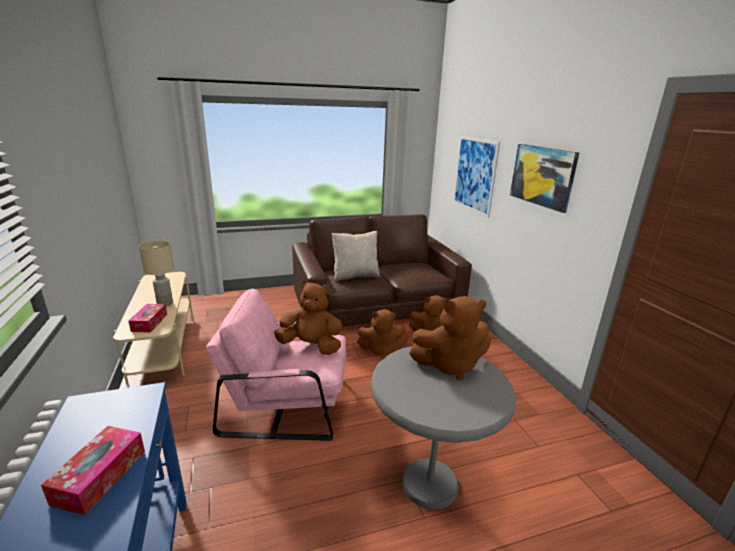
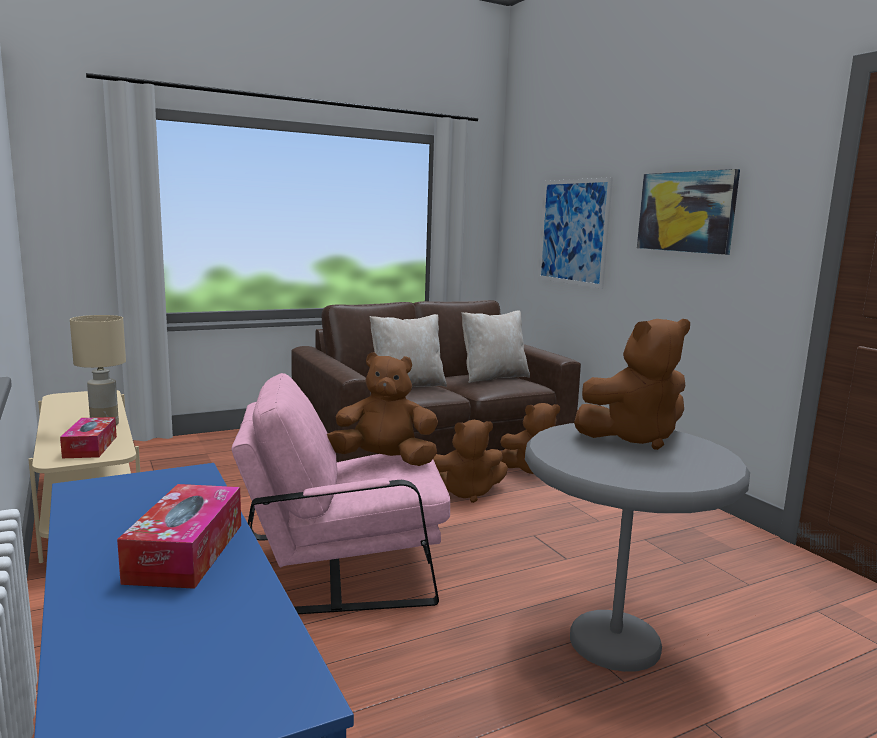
camera: 10 degrees left, 10 degrees down
(414, 269) = (493, 377): none -> beige pillow

